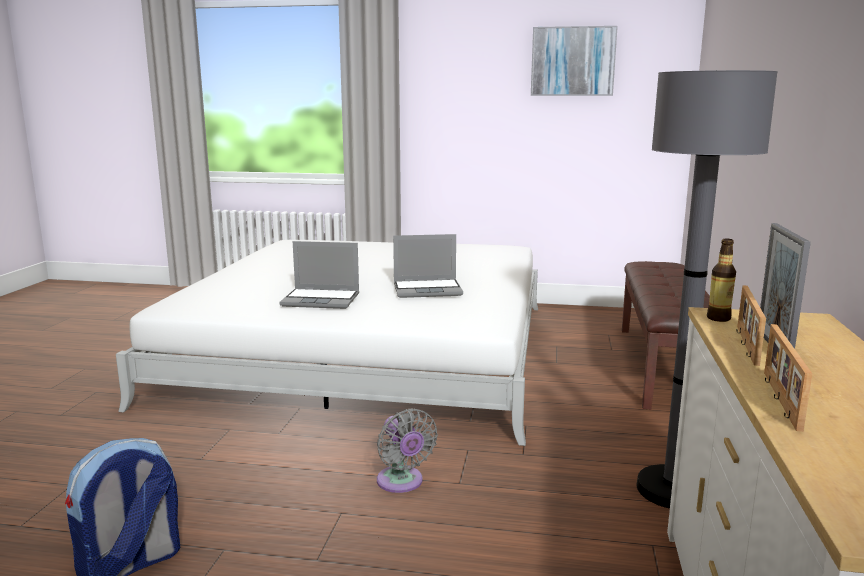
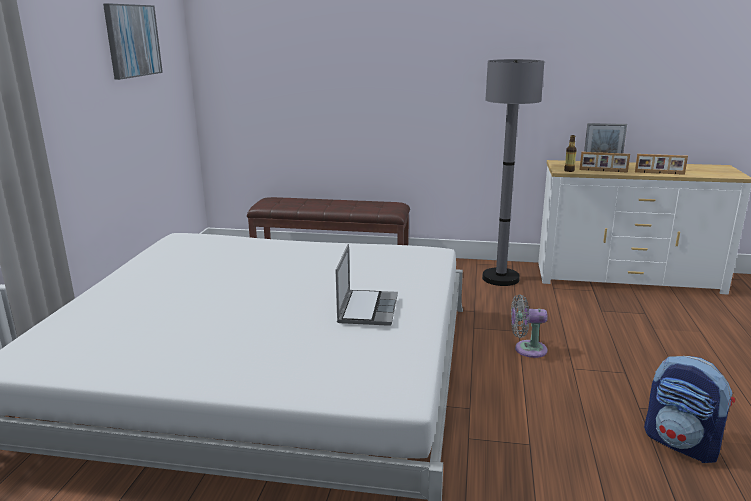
camera: 90 degrees left, 5 degrees up
(401, 483) = (527, 349): grey fan -> grey fan turned 150 degrees counterclockwise
(428, 290) = (334, 268): laptop -> none

